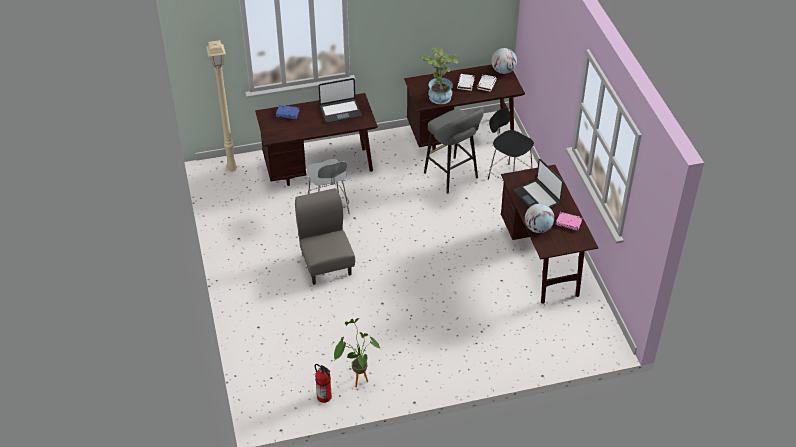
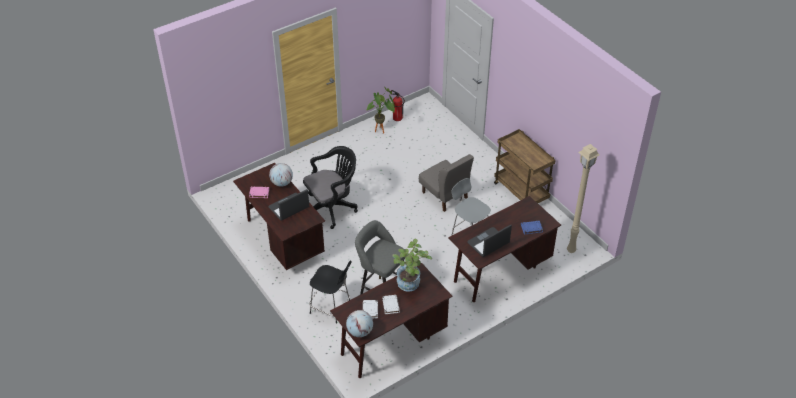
camera: 160 degrees right, 0 degrees up
(234, 243) = (521, 192): none -> brown cart
(470, 284) = (332, 208): none -> black office chair
(537, 197) = (289, 208): laptop -> laptop turned 75 degrees counterclockwise

